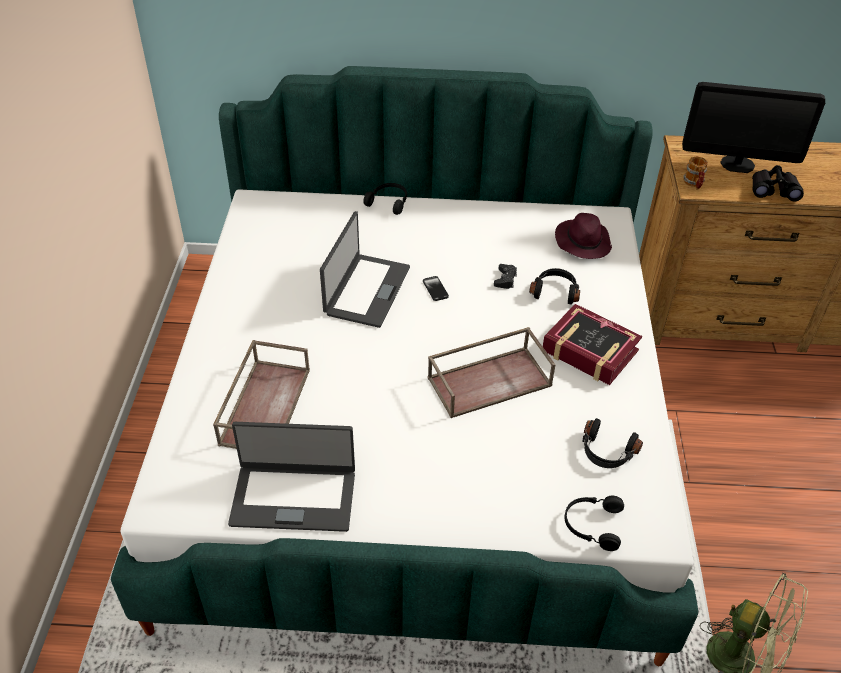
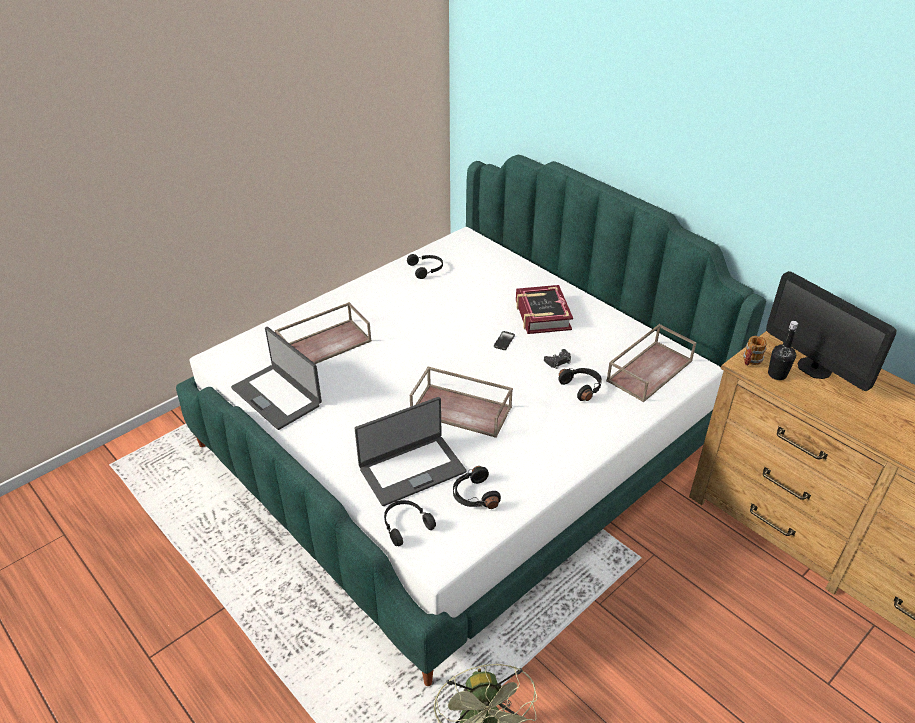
camera: 45 degrees right, 5 degrees down
(366, 290) = (461, 318): laptop -> laptop (411, 469)
(389, 202) = (547, 277): black headphones -> black headphones (426, 269)
(582, 242) = (649, 370): purple hat -> brown tray
(589, 351) = (552, 435): book -> book (542, 315)
(724, 184) = (777, 374): none -> black bottle
(773, 190) = (818, 401): black binoculars -> none

